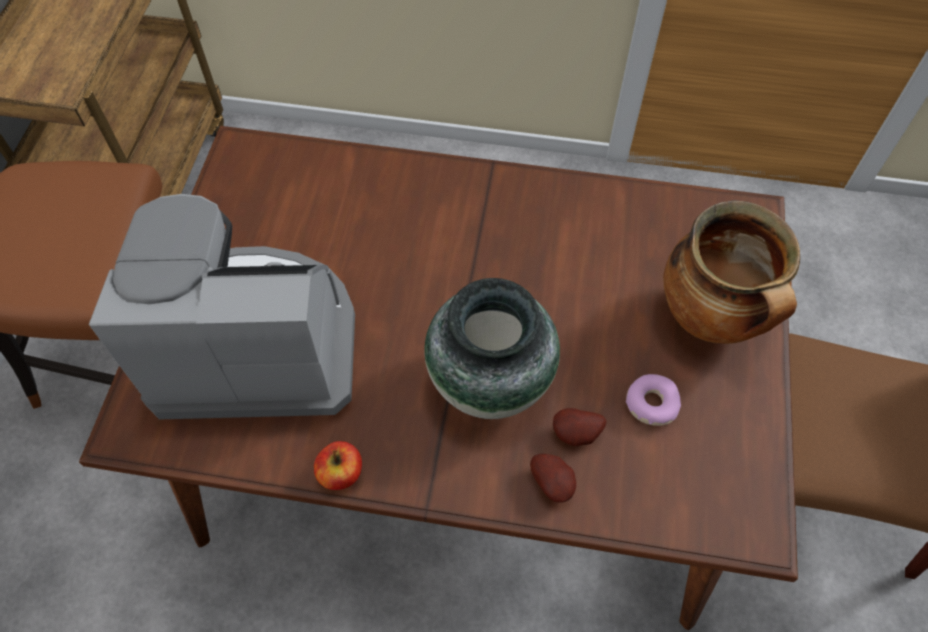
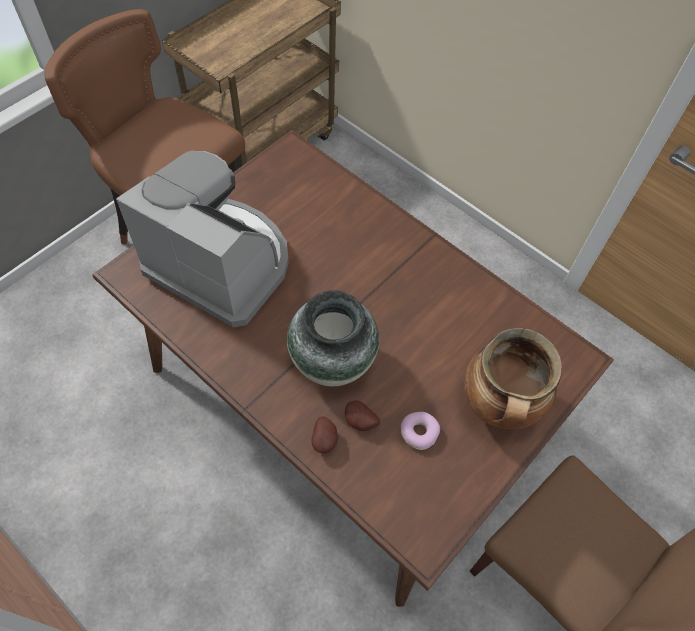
camera: 30 degrees right, 0 degrees up
(341, 473) = (214, 361): apple -> none

